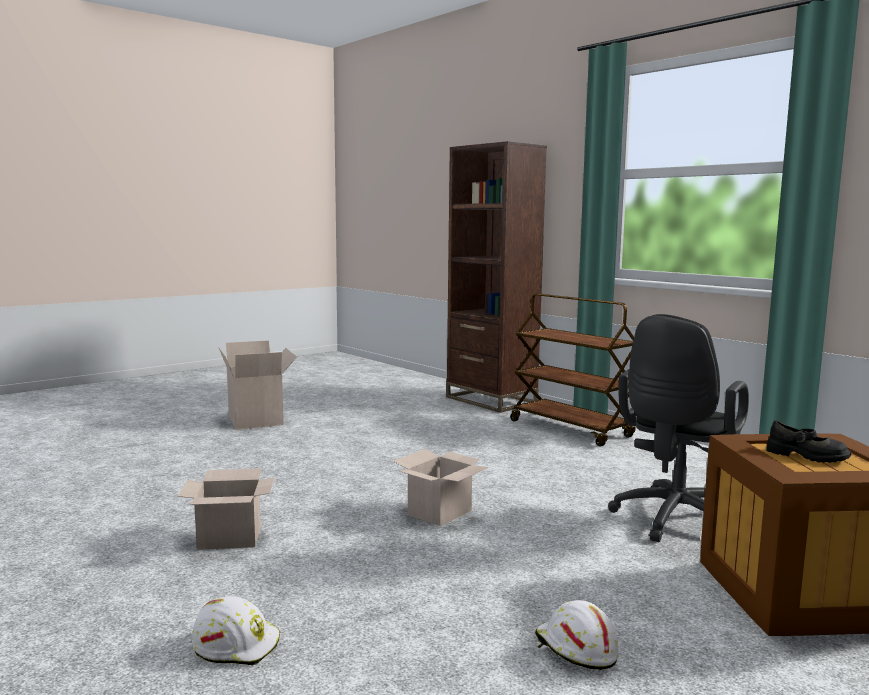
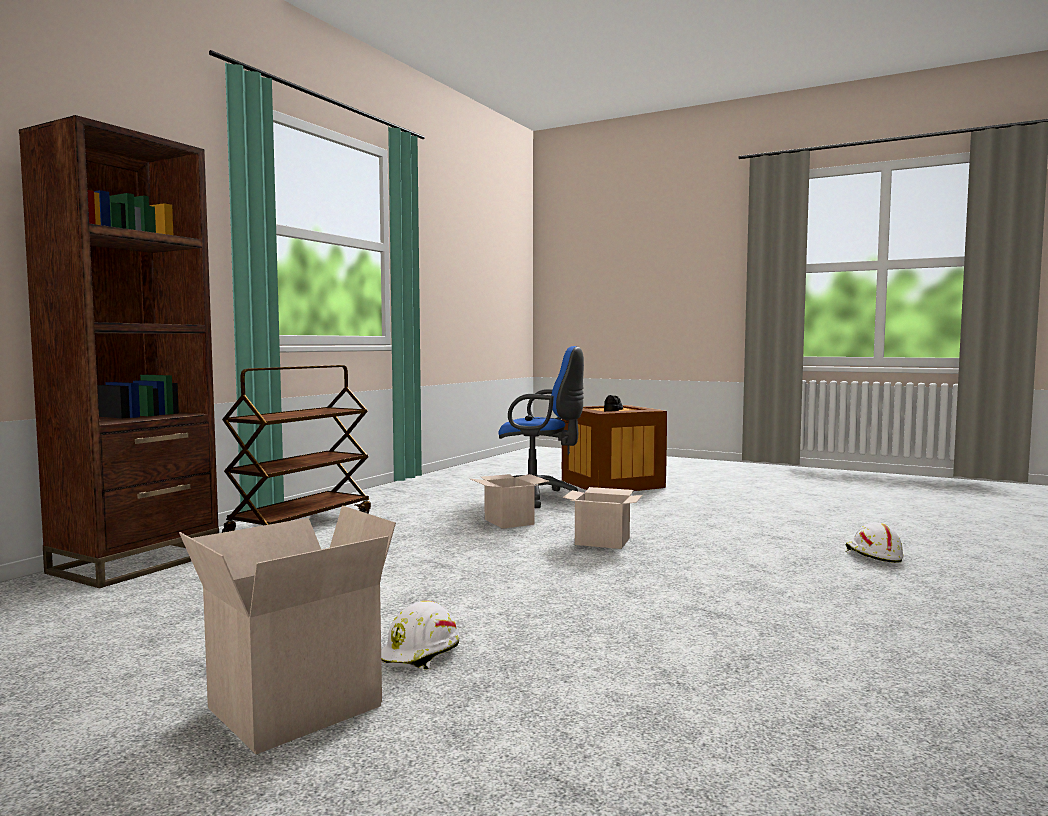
camera: 110 degrees left, 5 degrees down
(228, 539) = (770, 592): cardboard box -> cardboard box (510, 522)
(575, 650) = (733, 507): white hard hat -> white hard hat (420, 654)
(673, 521) = (538, 498): black office chair -> blue office chair

